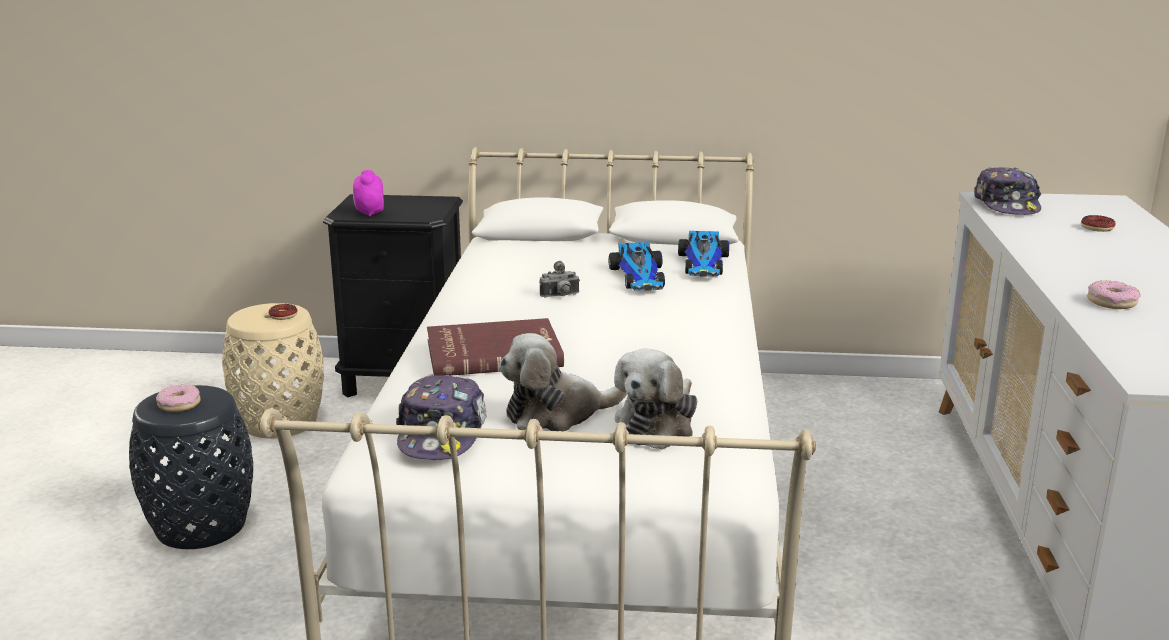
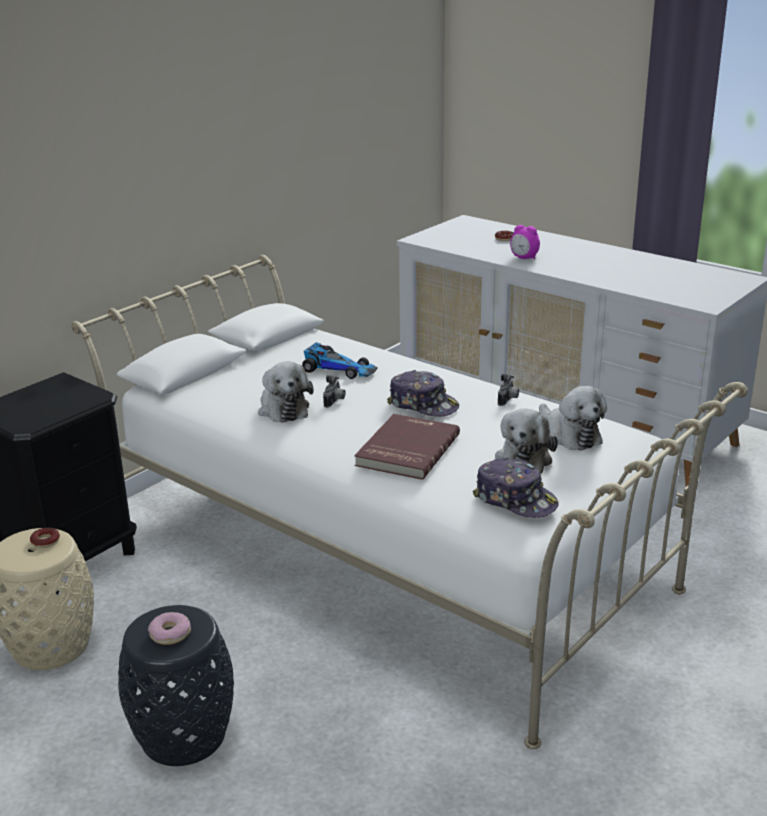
camera: 55 degrees left, 5 degrees up
(369, 213) = (42, 415): alarm clock -> alarm clock (524, 258)
(514, 282) = (283, 408): none -> plush toy
(698, 369) = (508, 400): none -> camera
(704, 265) = (343, 345): toy car -> none
(1006, 205) = (439, 240): cap -> cap (423, 405)
(1111, 302) = (610, 276): donut -> none

